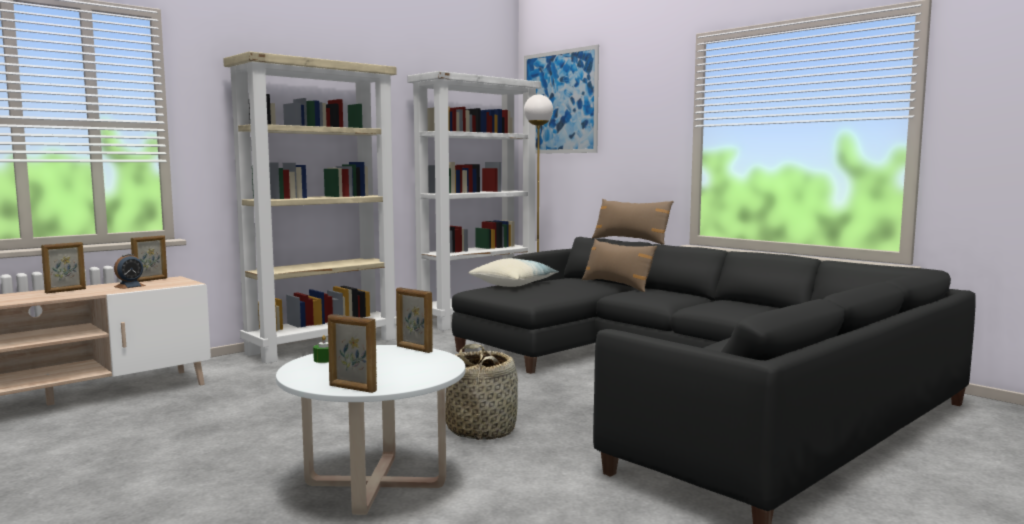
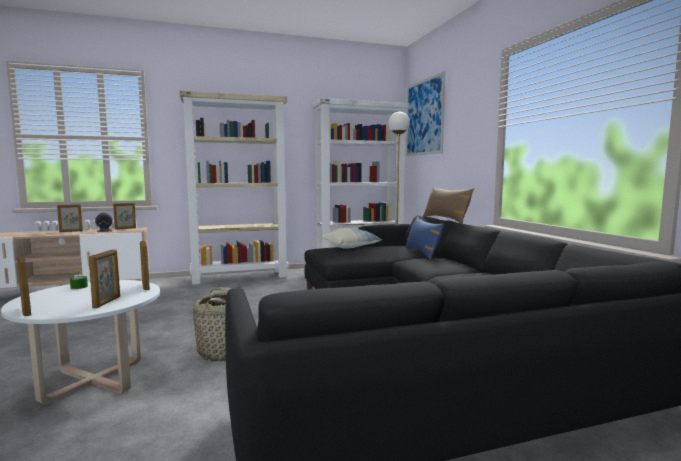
camera: 25 degrees right, 0 degrees up
(424, 368) = (107, 302): none -> picture frame
(617, 285) = (422, 253): brown pillow -> blue pillow

